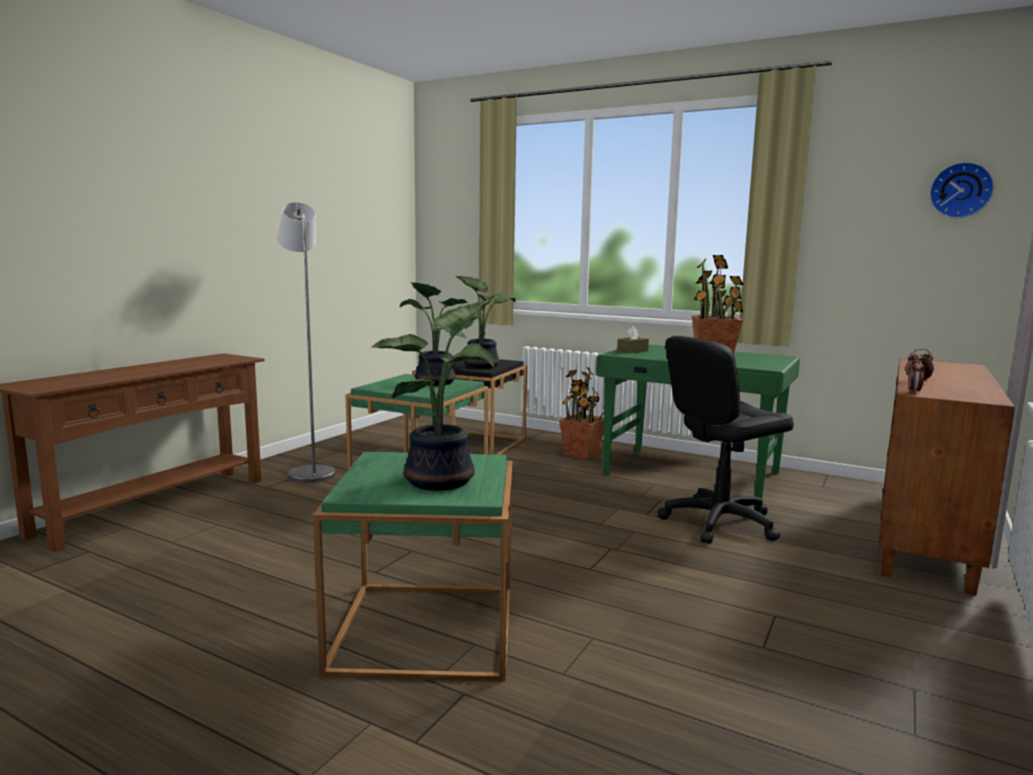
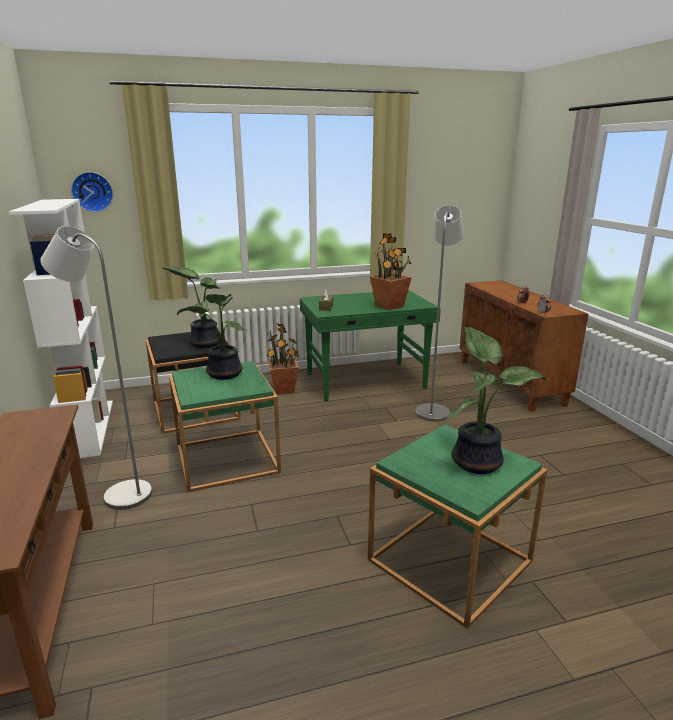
camera: 45 degrees left, 10 degrees up
(376, 431) = (89, 428): none -> white bookcase
(719, 522) = (433, 410): black office chair -> grey floor lamp
(960, 190) = (479, 179): wall clock -> wall clock (92, 192)

